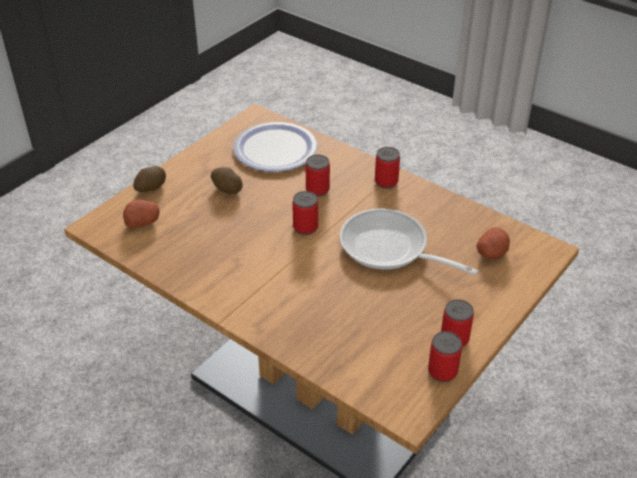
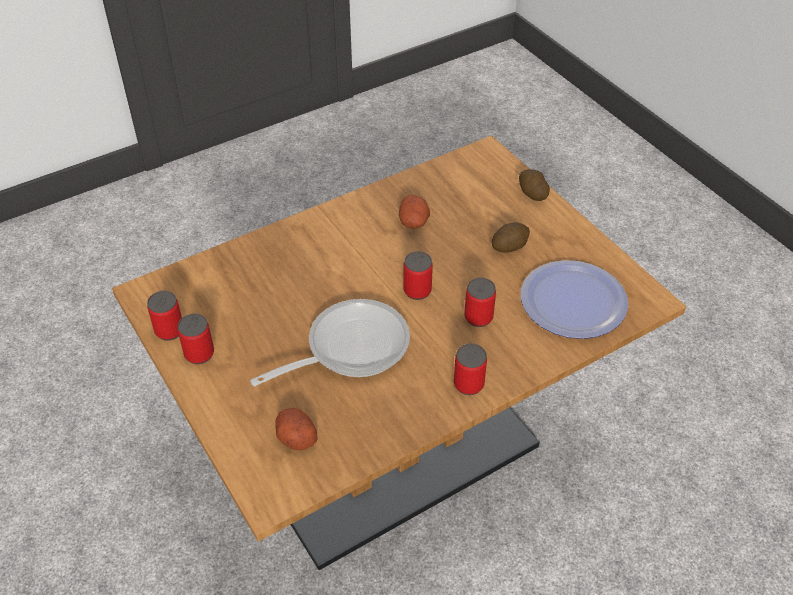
camera: 110 degrees right, 5 degrees up
(143, 222) = (479, 181): potato -> potato (414, 222)

